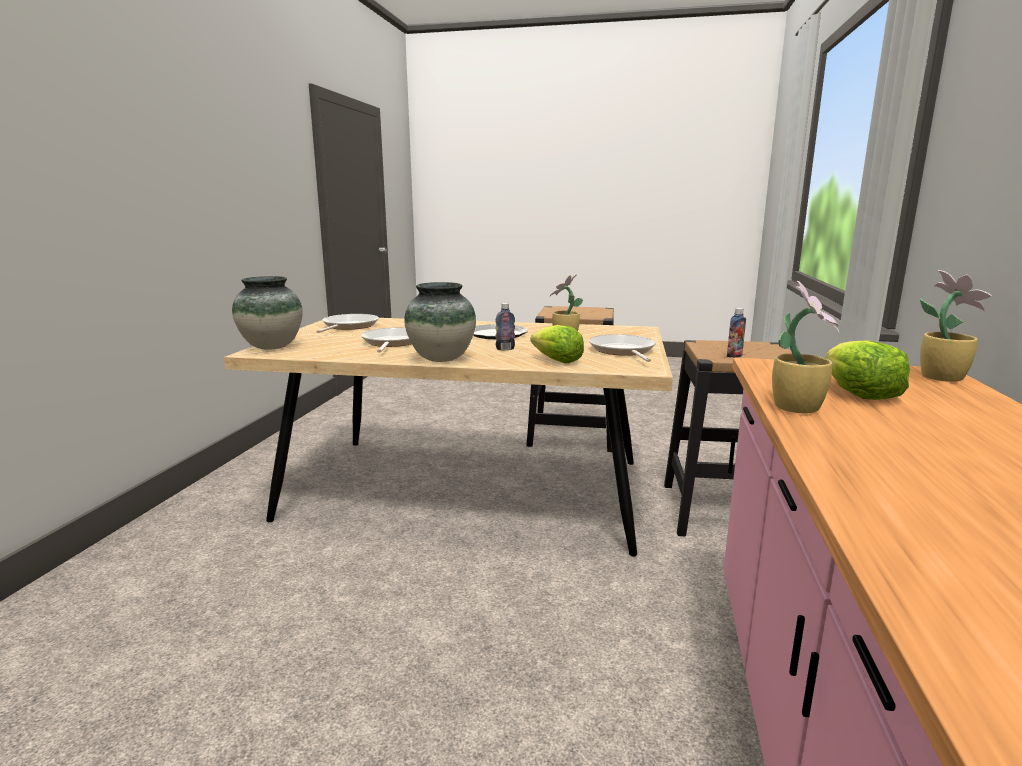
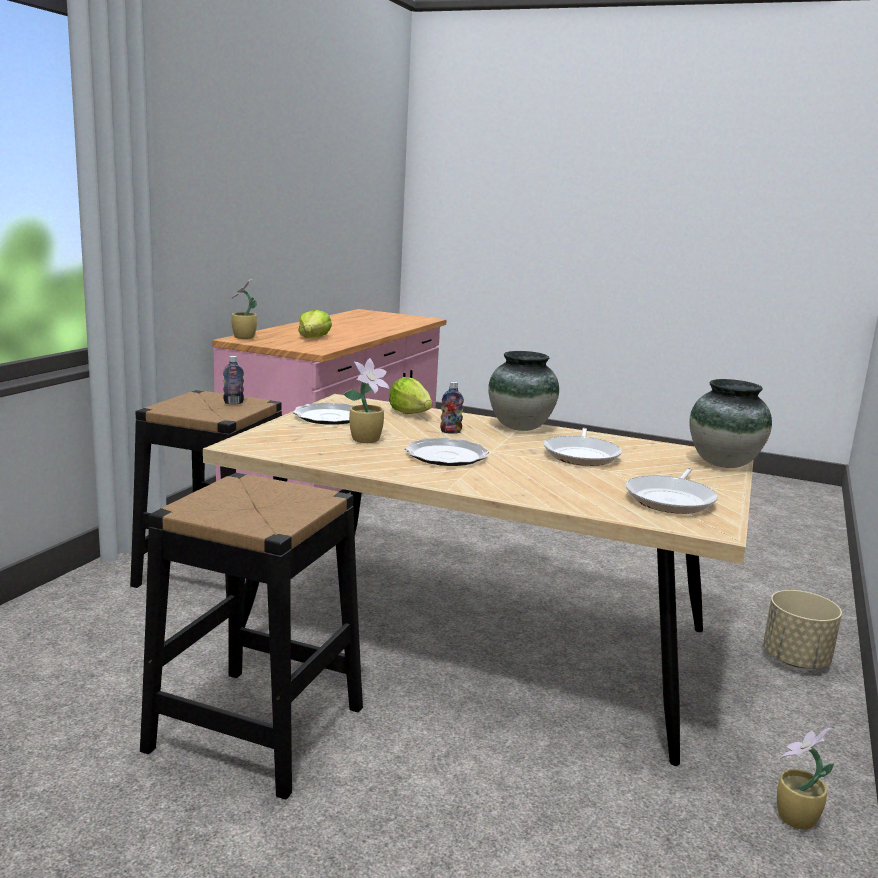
camera: 170 degrees left, 0 degrees up
(207, 506) = (795, 660): none -> beige planter
(622, 351) = (330, 417): frying pan -> plate
(797, 407) = (358, 338): potted plant -> potted plant (794, 819)

